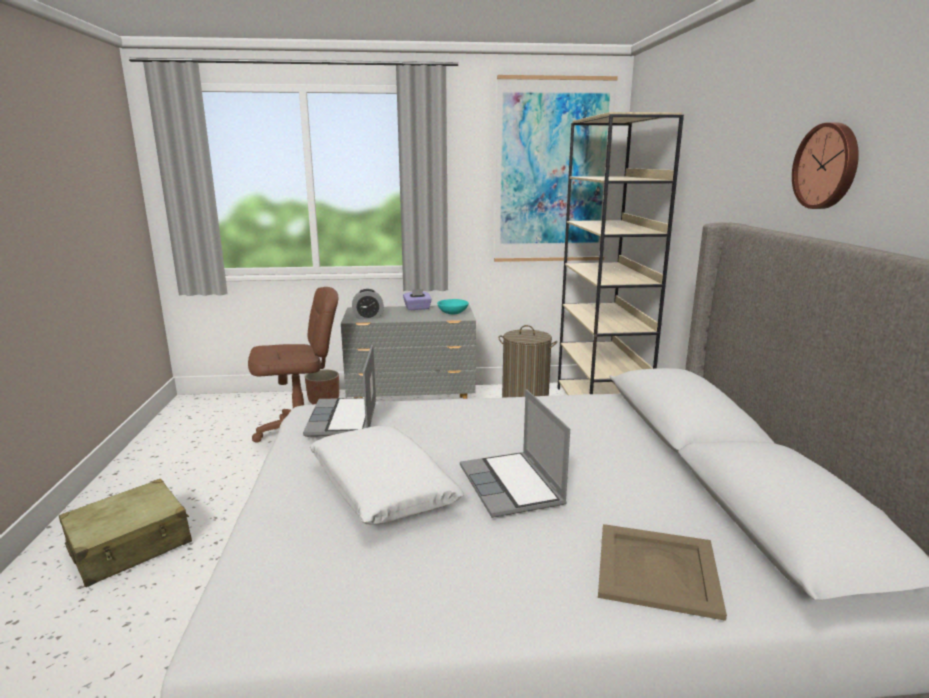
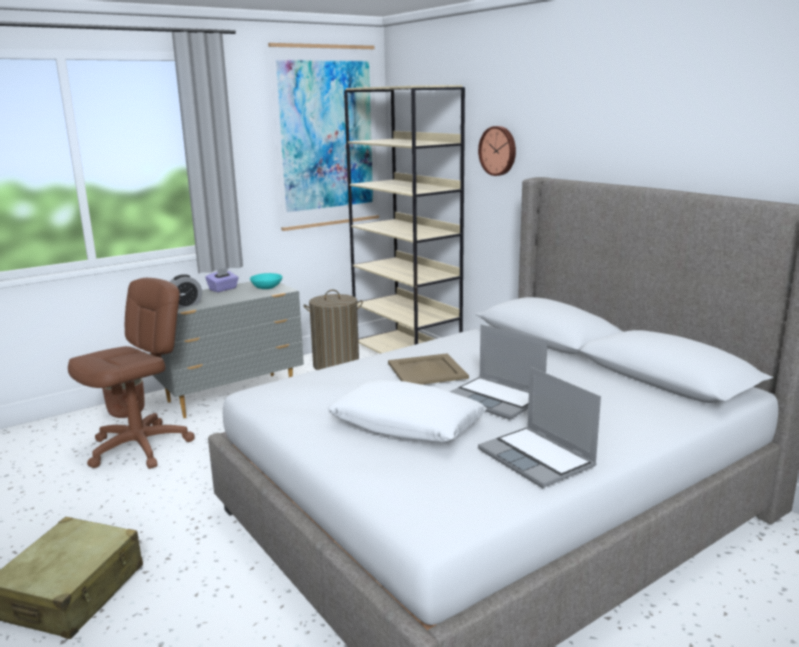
camera: 30 degrees left, 0 degrees up
(344, 419) = (305, 390): laptop -> laptop (538, 459)
(656, 568) = (630, 416): beige tray -> beige tray (426, 370)
(827, 166) = (619, 134): wall clock -> wall clock (498, 150)

